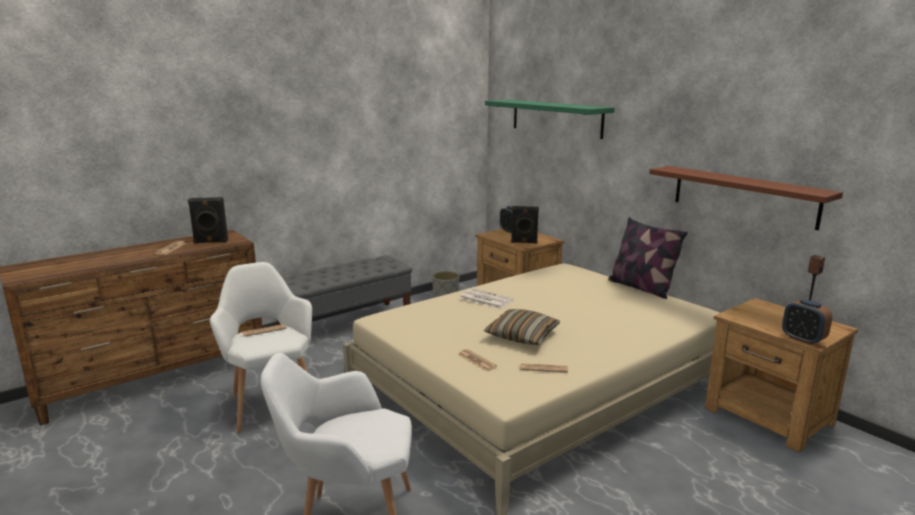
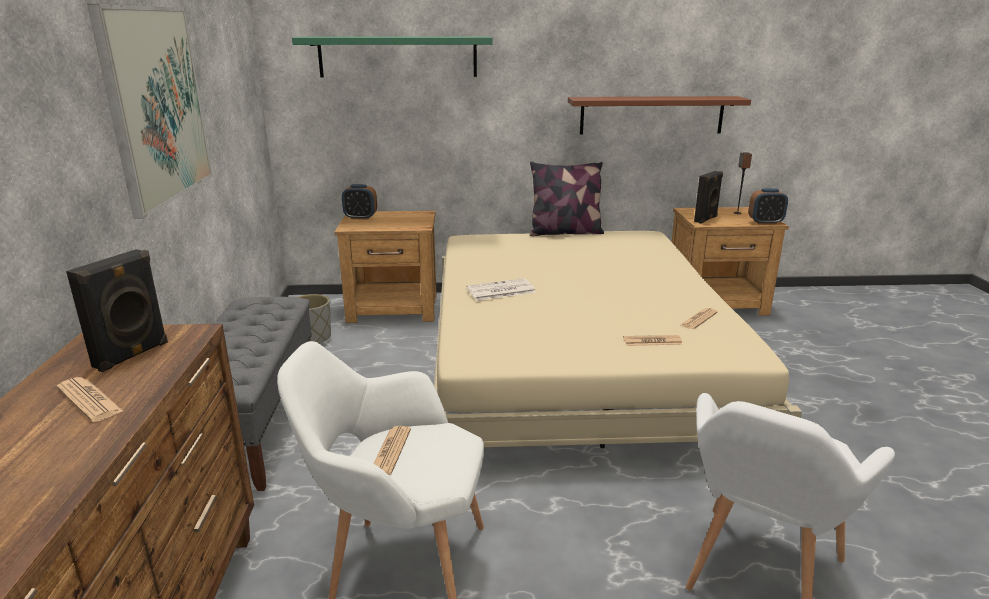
camera: 55 degrees left, 5 degrees up
(335, 136) = (156, 105): none -> picture
(522, 335) = (614, 304): pillow -> none
(524, 242) = (409, 223): black speaker -> black speaker (706, 219)

